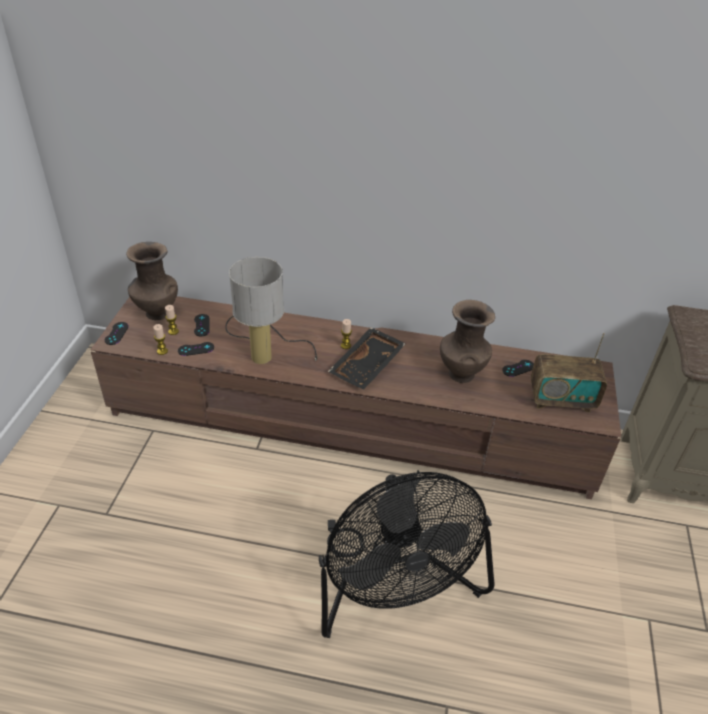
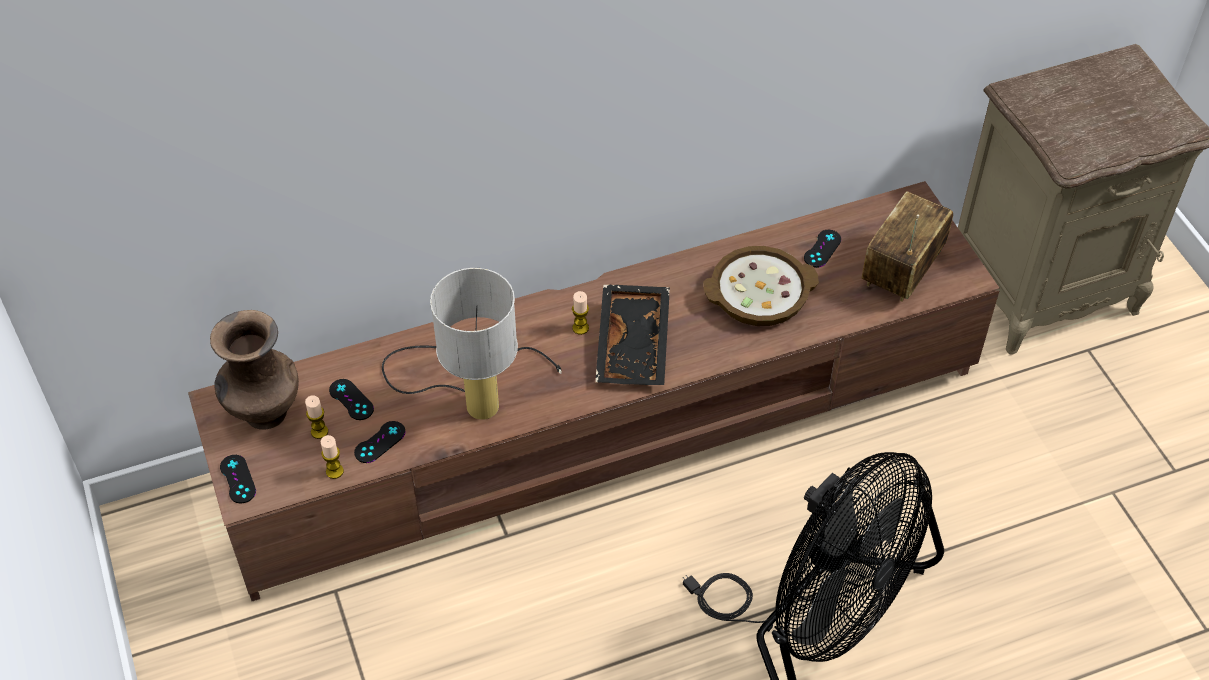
camera: 30 degrees left, 10 degrees up
(460, 373) = (758, 294): brown vase -> bowl
(561, 399) = (902, 270): radio -> radio turned 150 degrees clockwise

